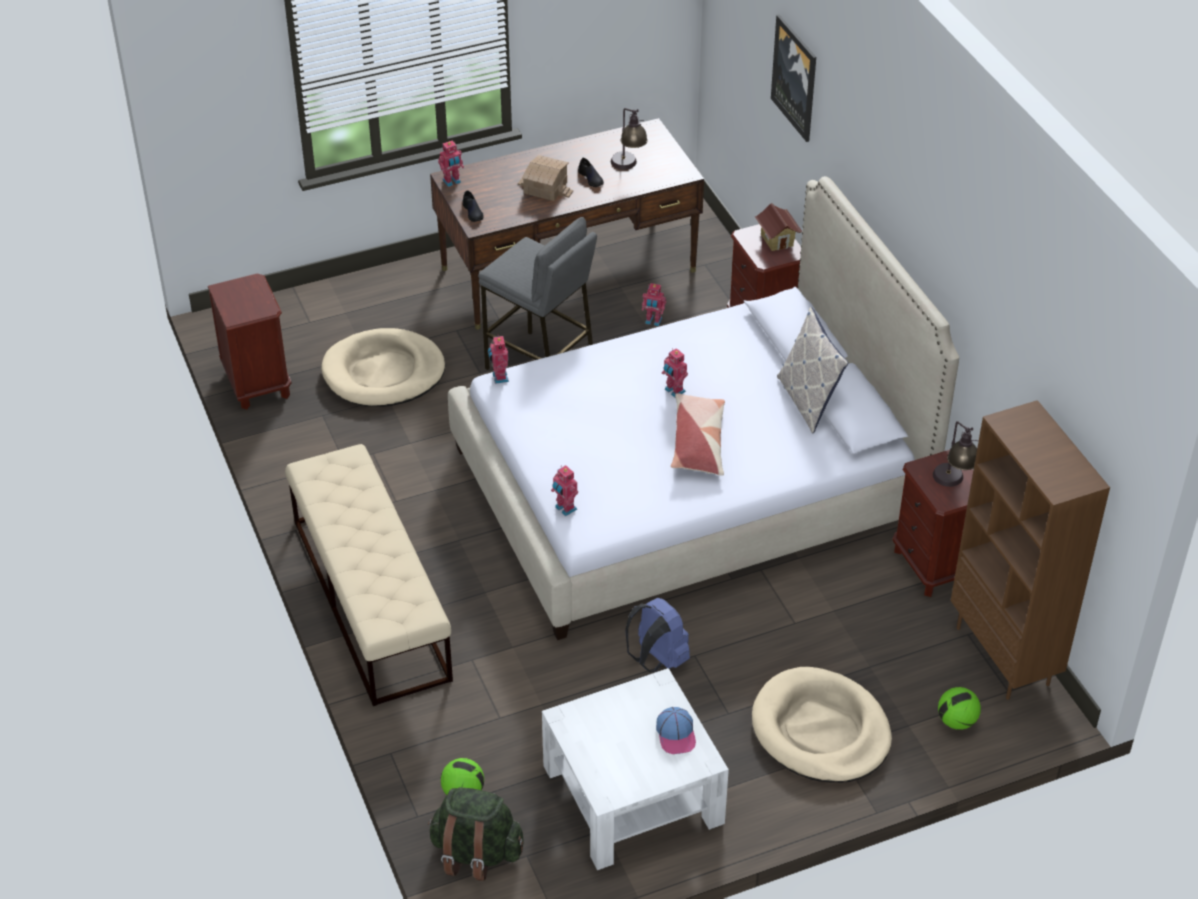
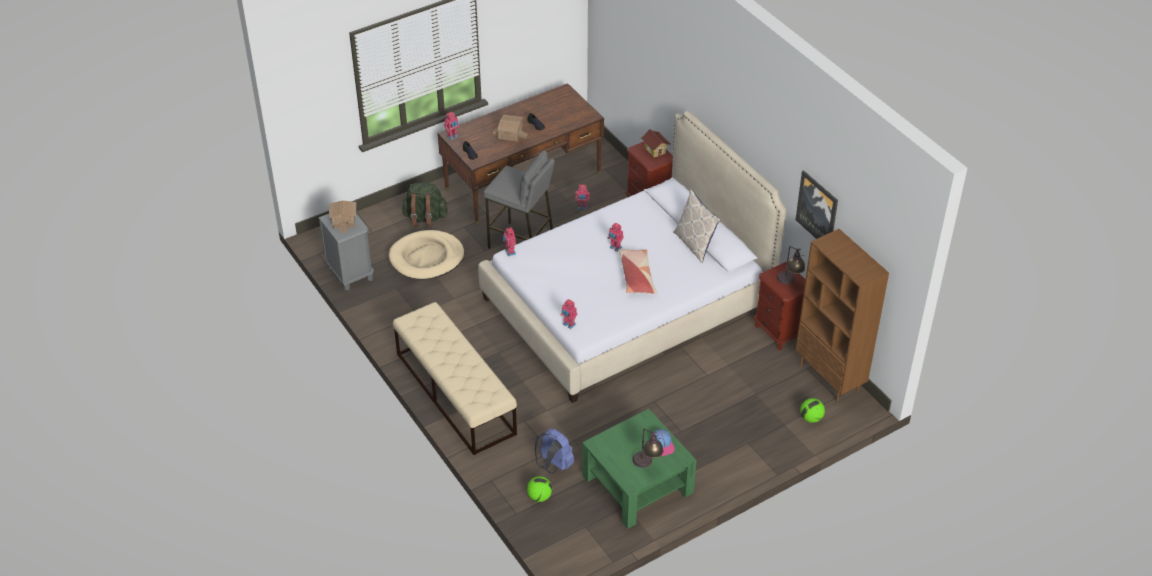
camera: 10 degrees left, 0 degrees up
(247, 295) = (344, 220): none -> toy house
(257, 383) = (350, 273): brown nightstand -> grey nightstand
(476, 853) = (555, 529): green backpack -> green backpack (425, 218)
(628, 167) = (557, 115): table lamp -> table lamp (647, 464)
(633, 794) = (637, 484): white coffee table -> green coffee table
(657, 659) = (632, 406): blue backpack -> blue backpack (553, 465)
(795, 77) = (659, 53): picture -> picture (817, 209)
(820, 730) = (736, 434): beige dog bed -> none

